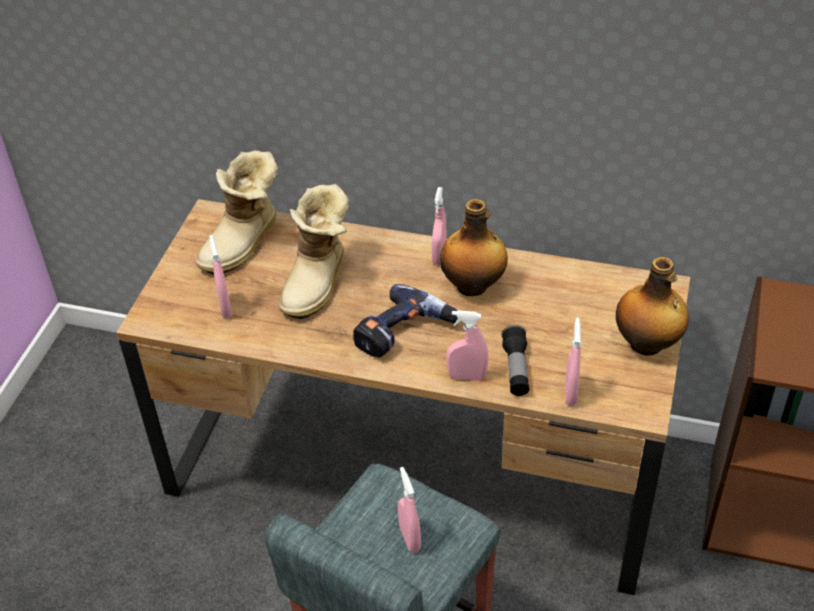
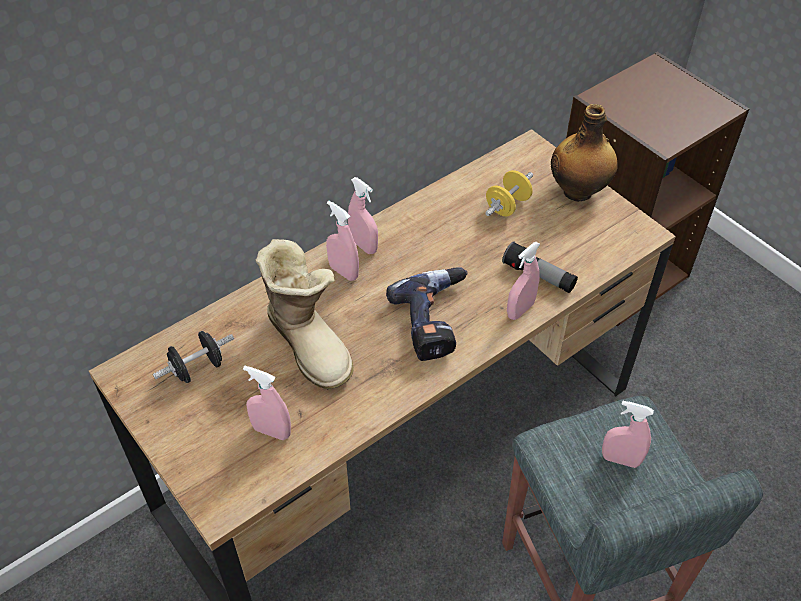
camera: 55 degrees left, 5 degrees up
(244, 243) = (197, 368): boot -> black dumbbell
(473, 286) = (421, 246): bottle -> none
(570, 393) = (592, 261): pink spray bottle -> pink spray bottle (343, 272)
(576, 310) = (507, 205): none -> yellow dumbbell

